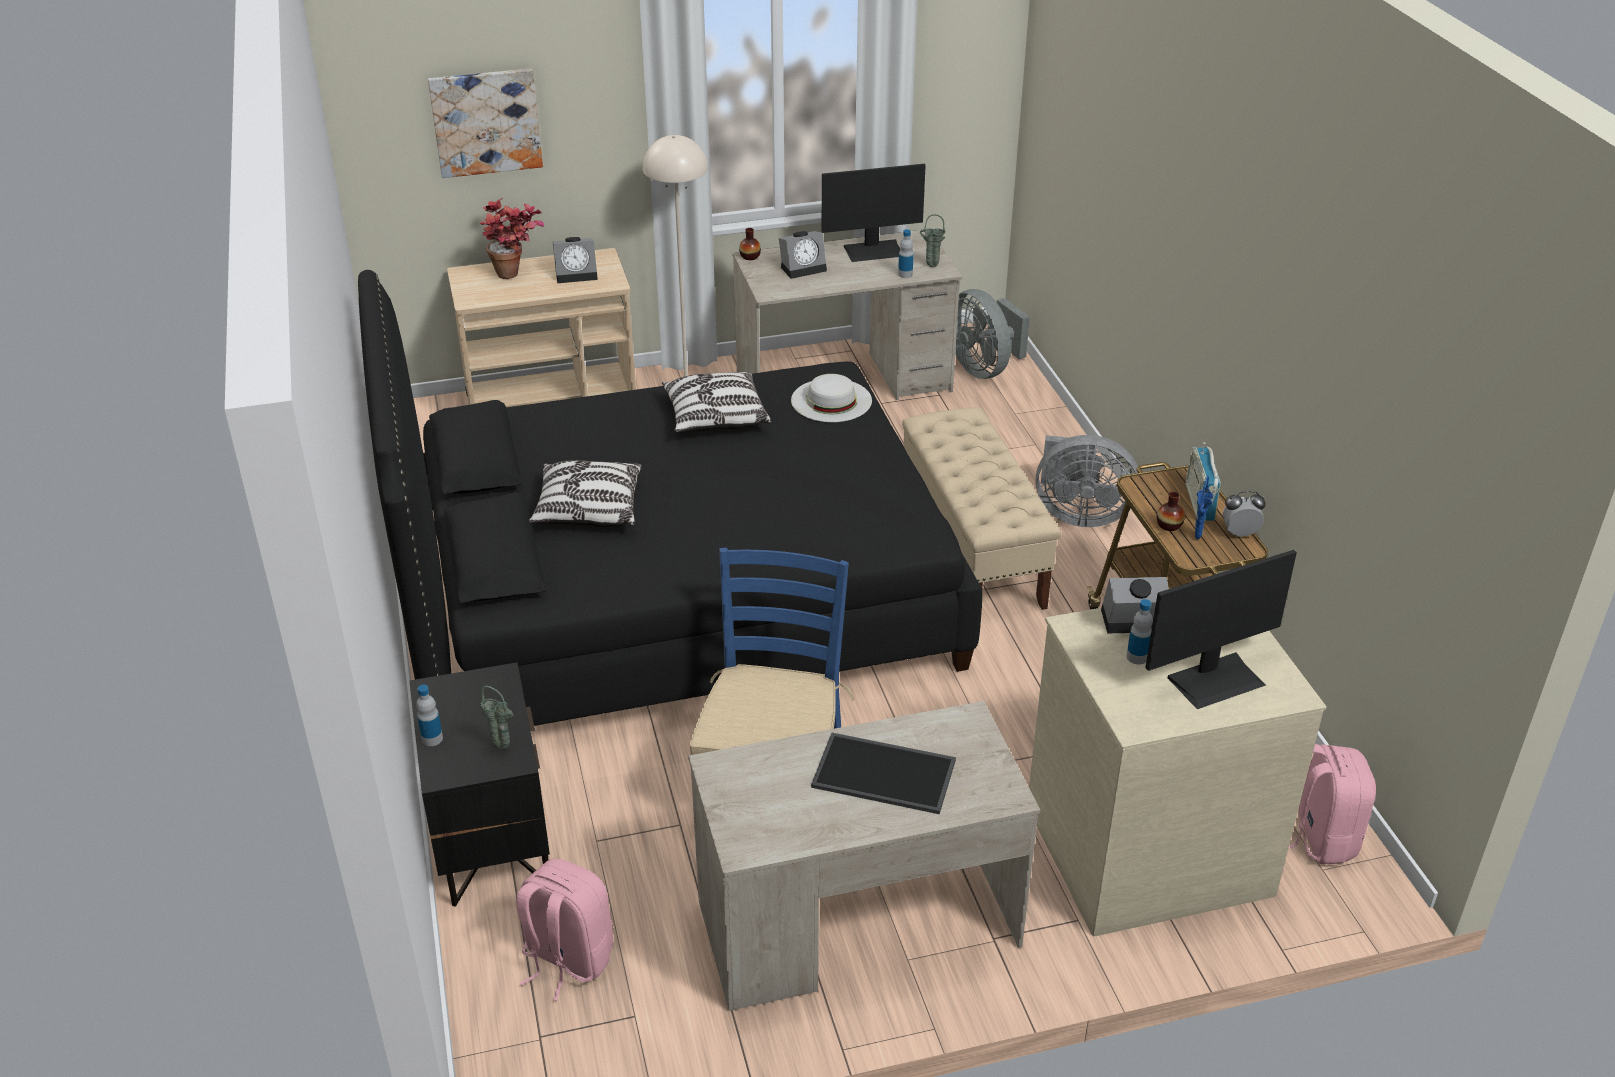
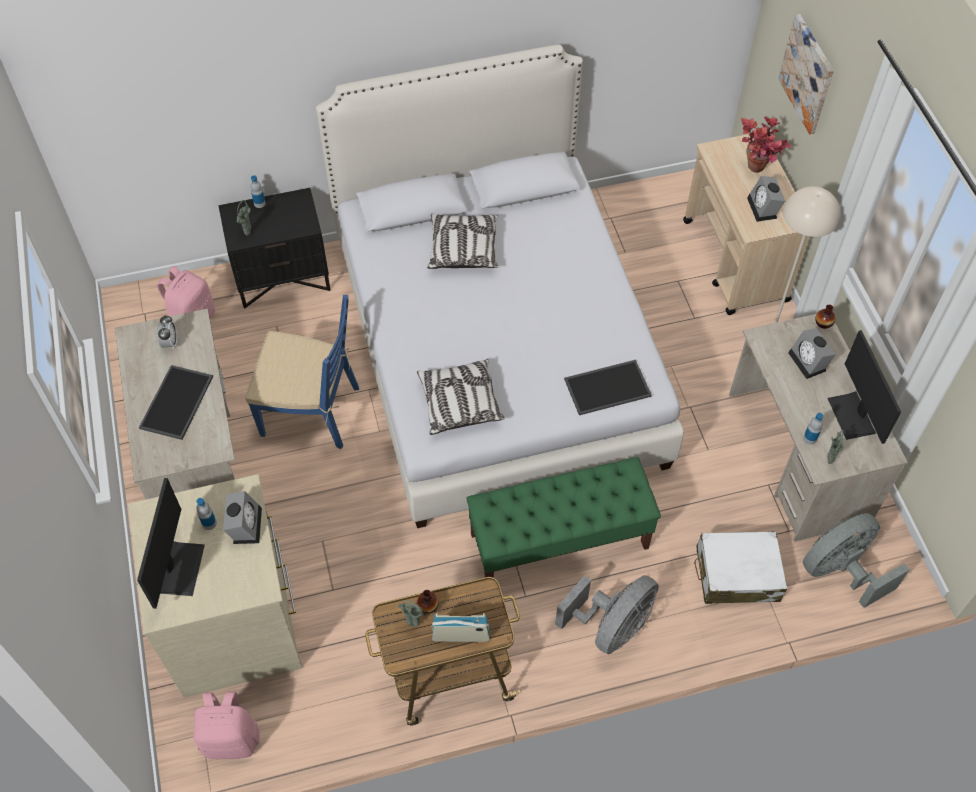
camera: 90 degrees right, 20 degrees up
(673, 600) = (495, 350): black bed -> white bed
(715, 418) = (579, 313): pillow -> pillow (459, 403)
(831, 400) = (607, 386): white hat -> tray
(971, 549) = (560, 540): beige bench -> green bench
(997, 429) = (737, 574): none -> white suitcase
(1079, 515) = (611, 627): grey fan -> grey fan turned 150 degrees counterclockwise
(1197, 538) = (412, 625): blue vase -> green vase
(1215, 679) = (180, 568): monitor -> monitor turned 150 degrees counterclockwise
(1239, 533) = (415, 657): alarm clock -> alarm clock (170, 342)

